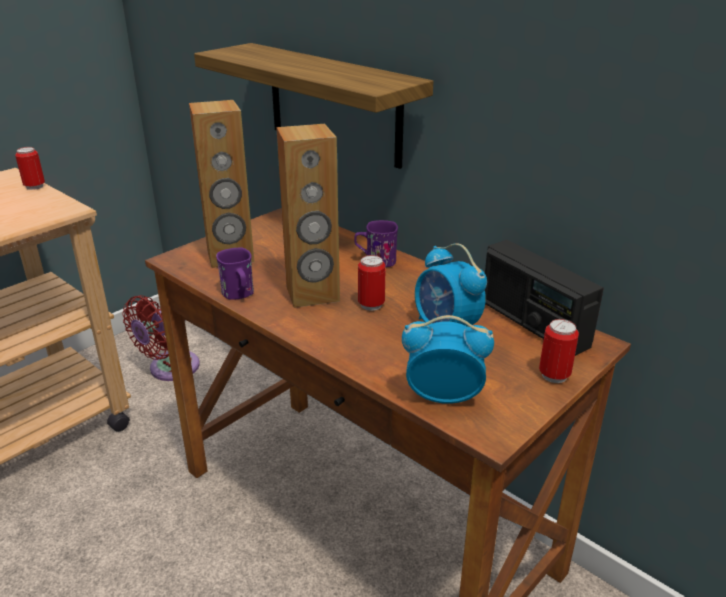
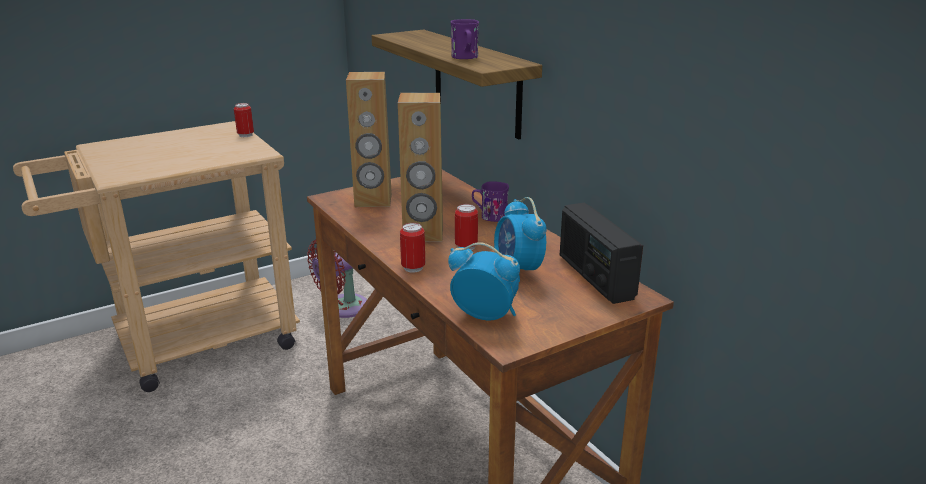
camera: 15 degrees right, 5 degrees down
(239, 294) = (365, 227): purple mug -> purple mug (465, 57)
(554, 375) = (587, 314): can -> can (413, 268)

